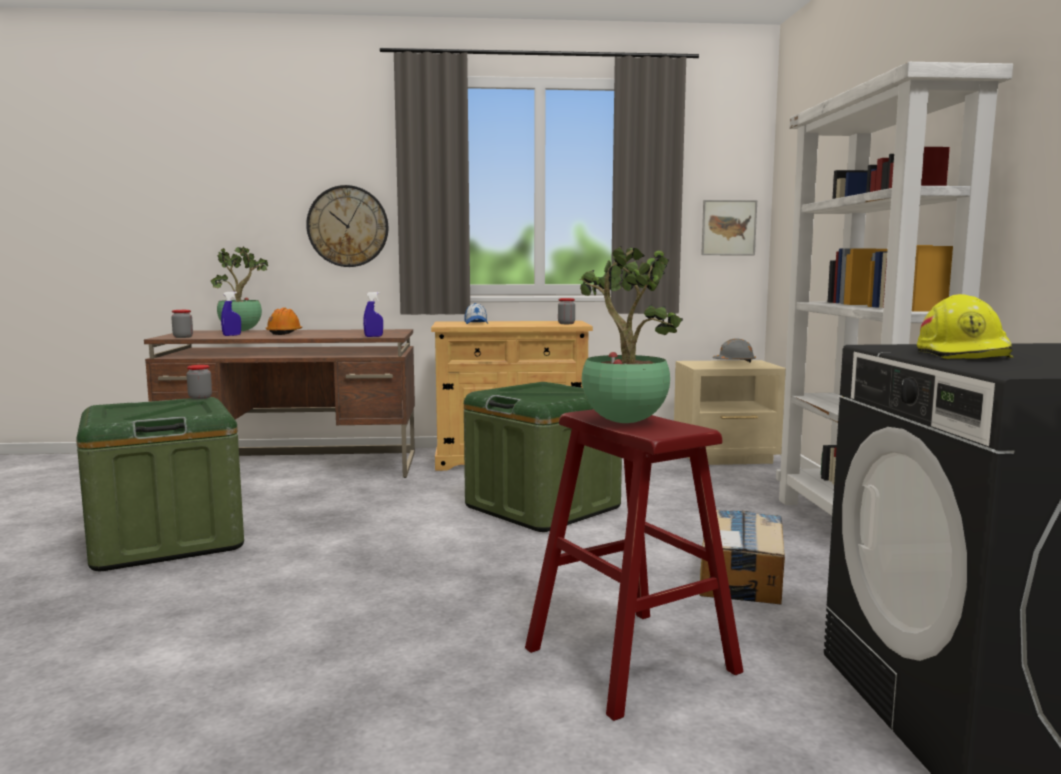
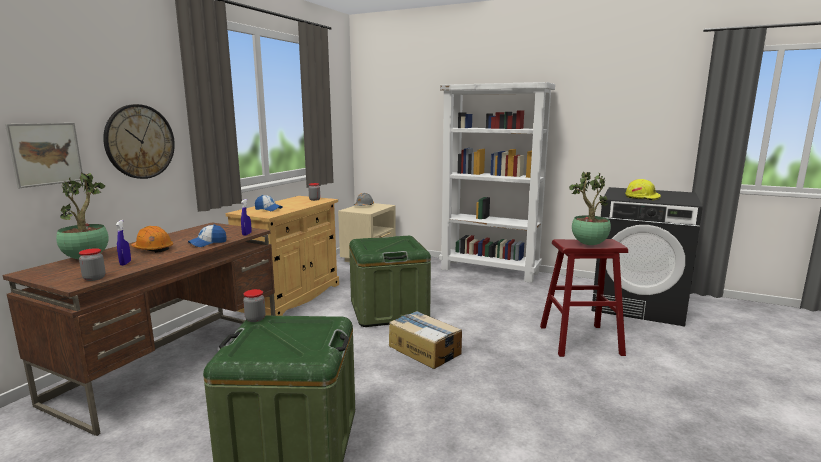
camera: 60 degrees left, 5 degrees up
(322, 336) = (208, 243): none -> cap
(728, 227) = (340, 130): picture -> picture (46, 154)
(741, 576) = (517, 300): cardboard box -> cardboard box (424, 349)

